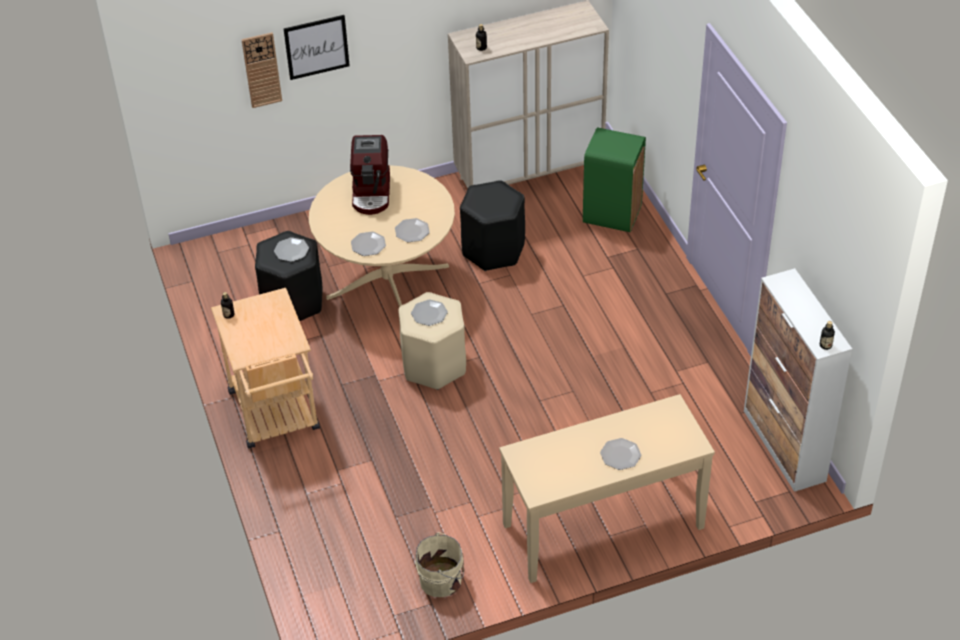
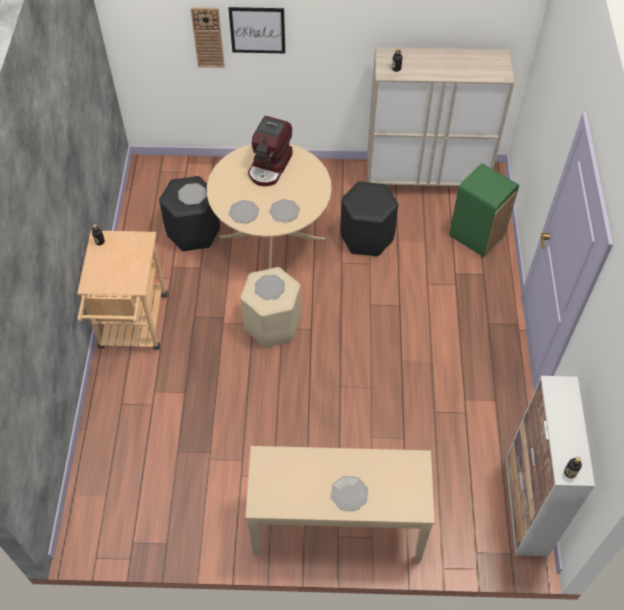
camera: 20 degrees right, 10 degrees up
(442, 580) = (186, 524): beige bucket -> none

